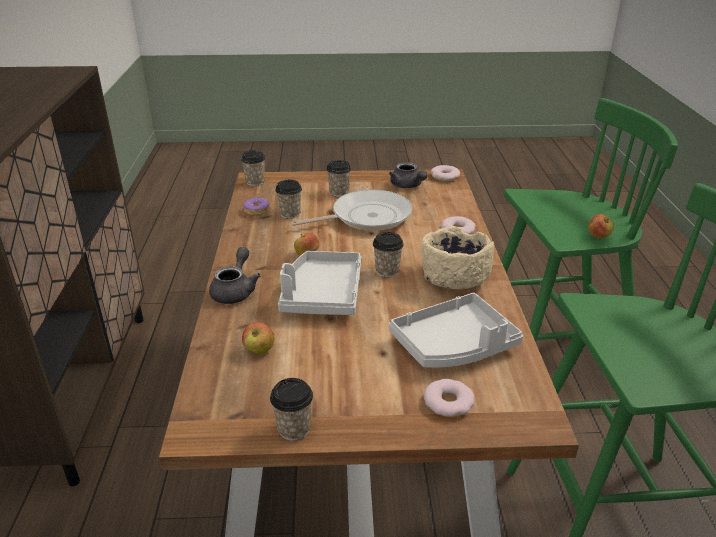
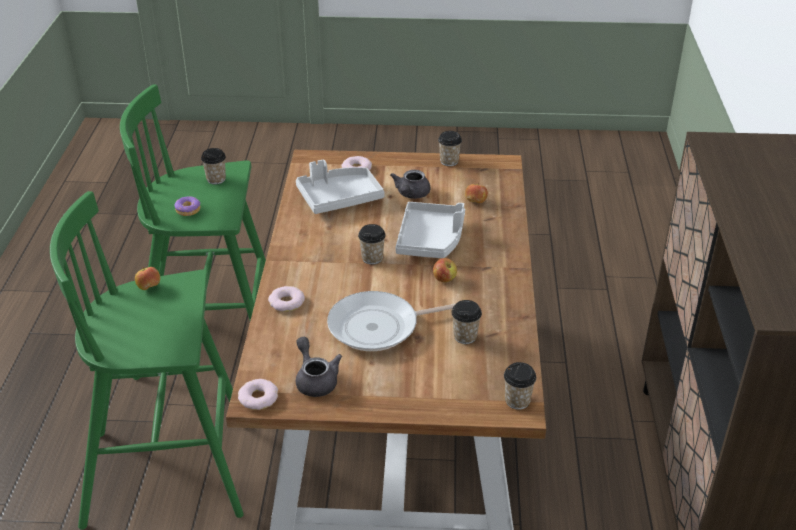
camera: 175 degrees left, 5 degrees up
(235, 290) = (503, 247): grey teapot -> grey teapot (411, 194)
(256, 211) = (504, 344): donut -> donut (188, 210)
(339, 192) = (406, 372): cup -> cup (216, 179)
(454, 278) = (315, 249): beige bowl -> none

